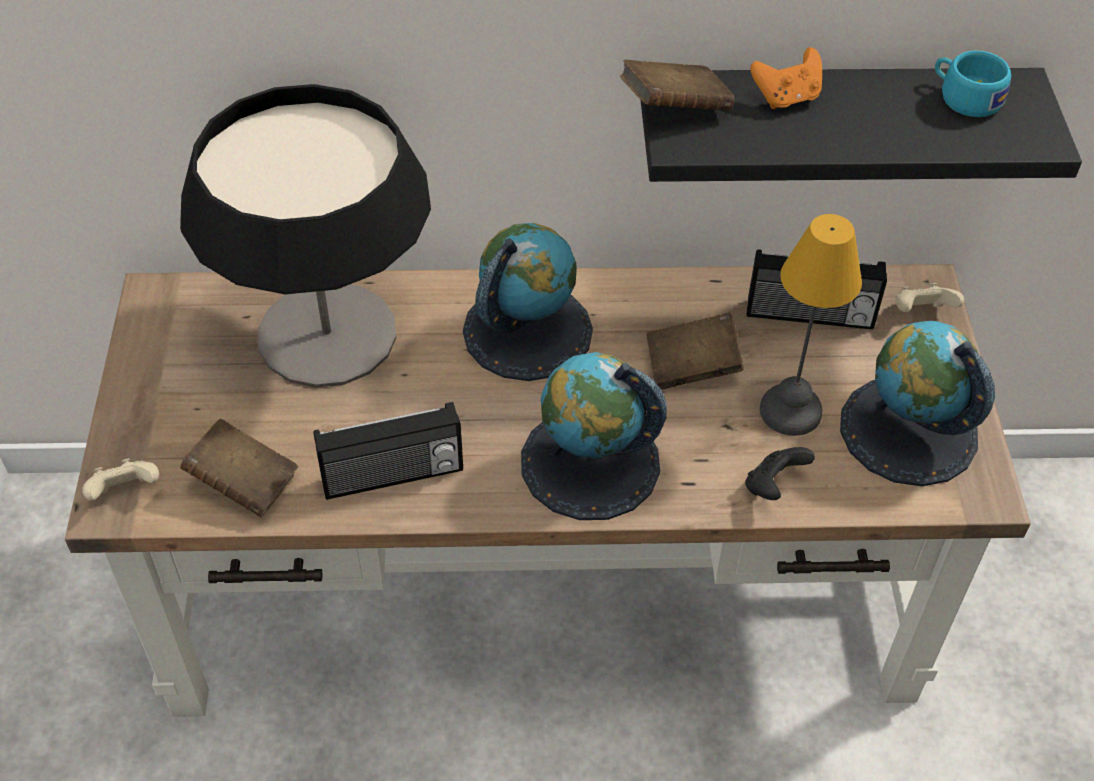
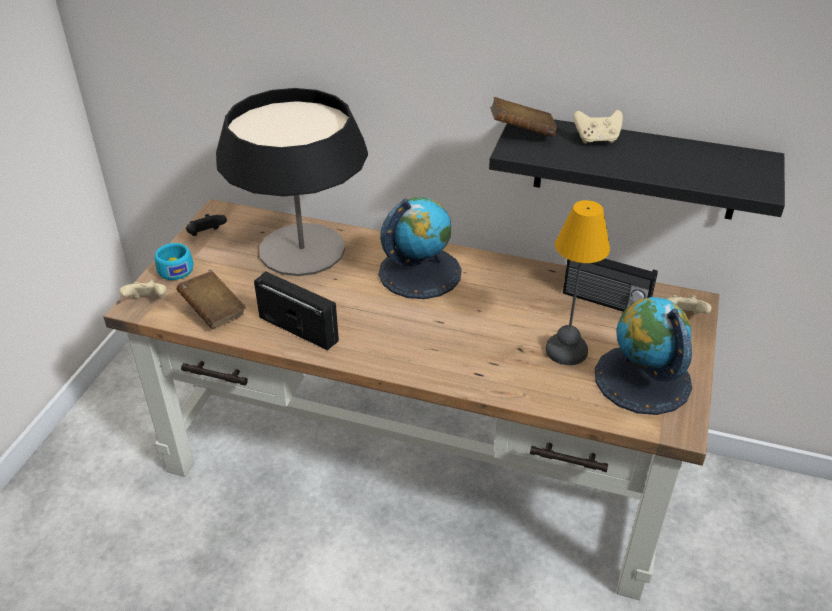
camera: 20 degrees right, 10 degrees down
(393, 477) = (299, 328): radio -> radio turned 150 degrees counterclockwise
(590, 463) = (421, 349): globe -> none
(692, 367) = (513, 312): brown book -> none
(773, 486) = (534, 389): black game controller -> black game controller (207, 235)
(786, 98) = (596, 140): orange game controller -> beige game controller
(964, 97) = (718, 158): turquoise cup -> turquoise cup (174, 268)

